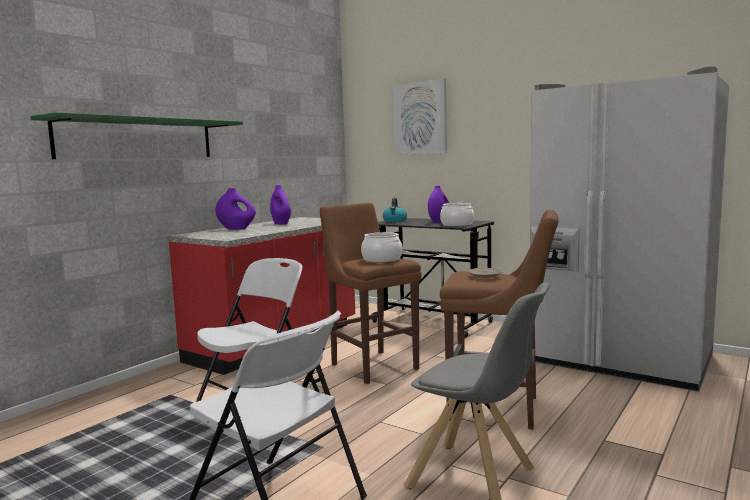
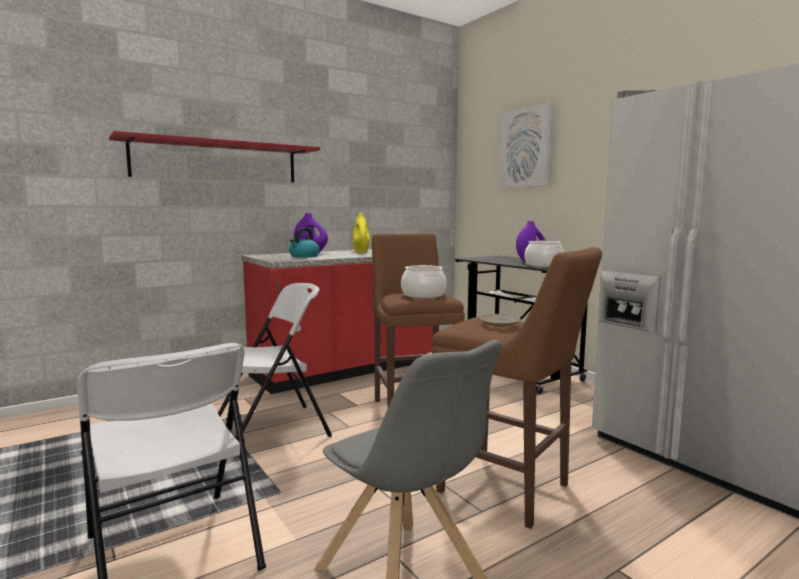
camera: 20 degrees right, 0 degrees up
(138, 139) = (217, 162): green shelf -> red shelf
(281, 223) = (361, 252): purple vase -> yellow vase
(395, 221) = (486, 258): kettle -> kettle (304, 256)

